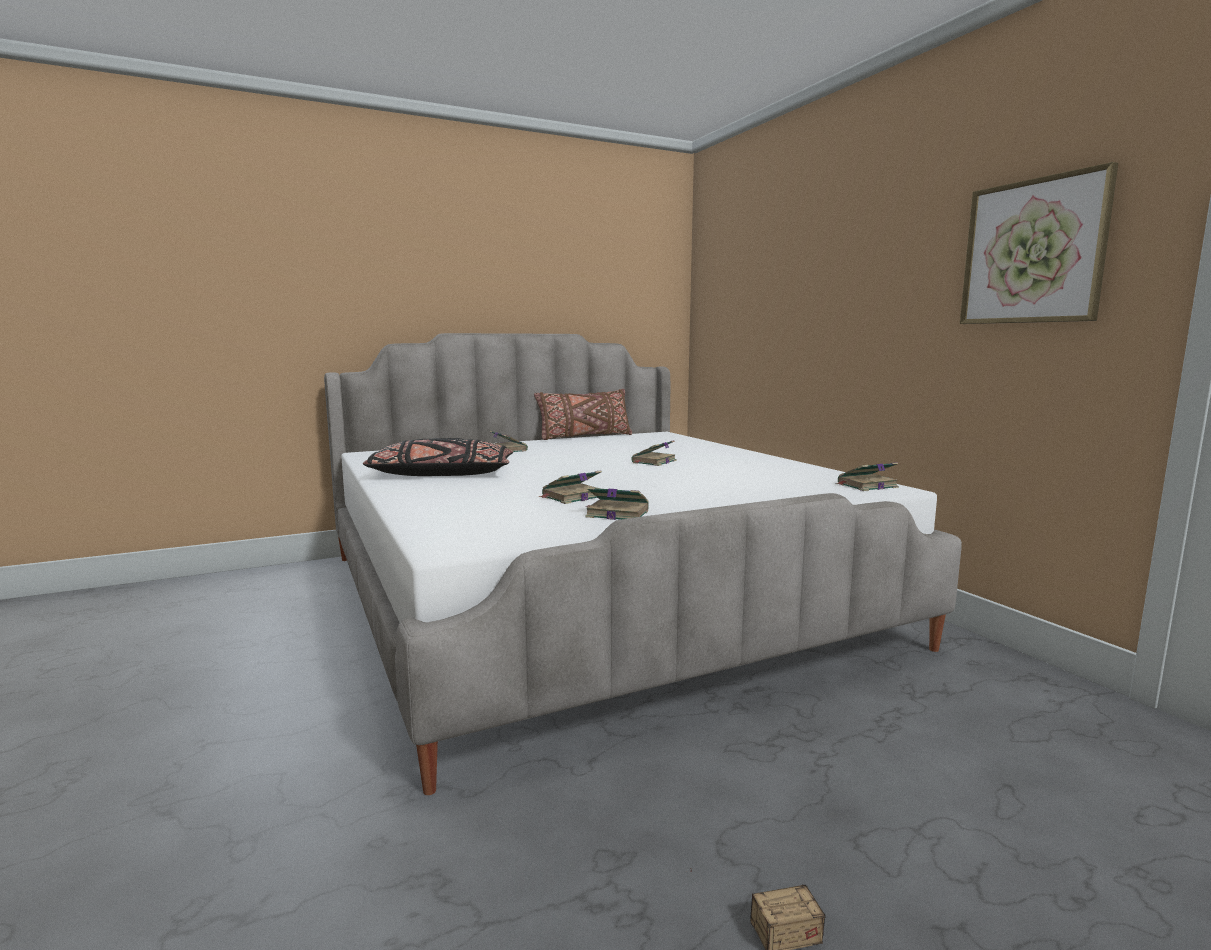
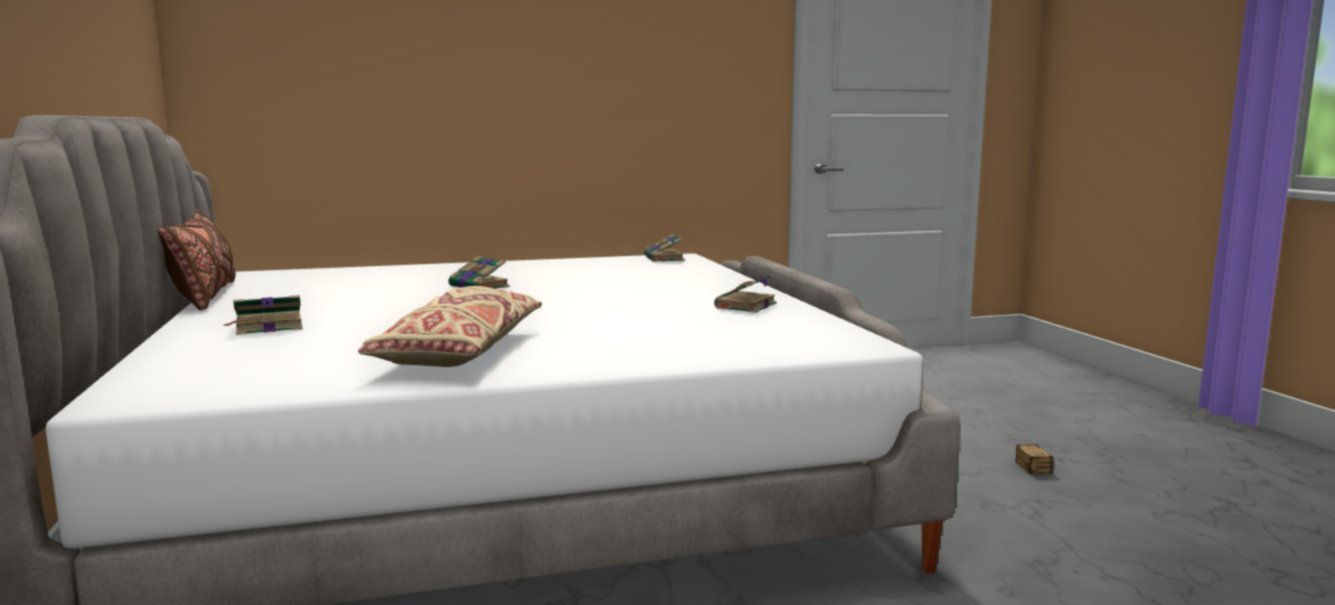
camera: 80 degrees left, 0 degrees up
(441, 474) = (460, 352): black pillow -> beige pillow
(571, 497) = (662, 313): book -> none
(1033, 252) = (695, 61): picture -> none

